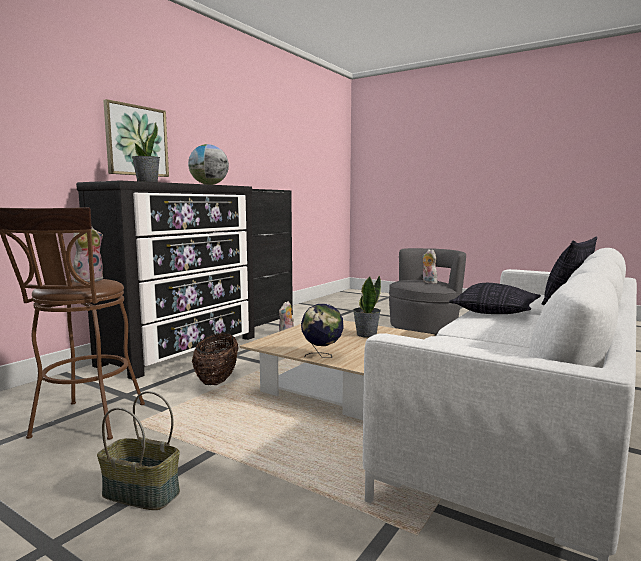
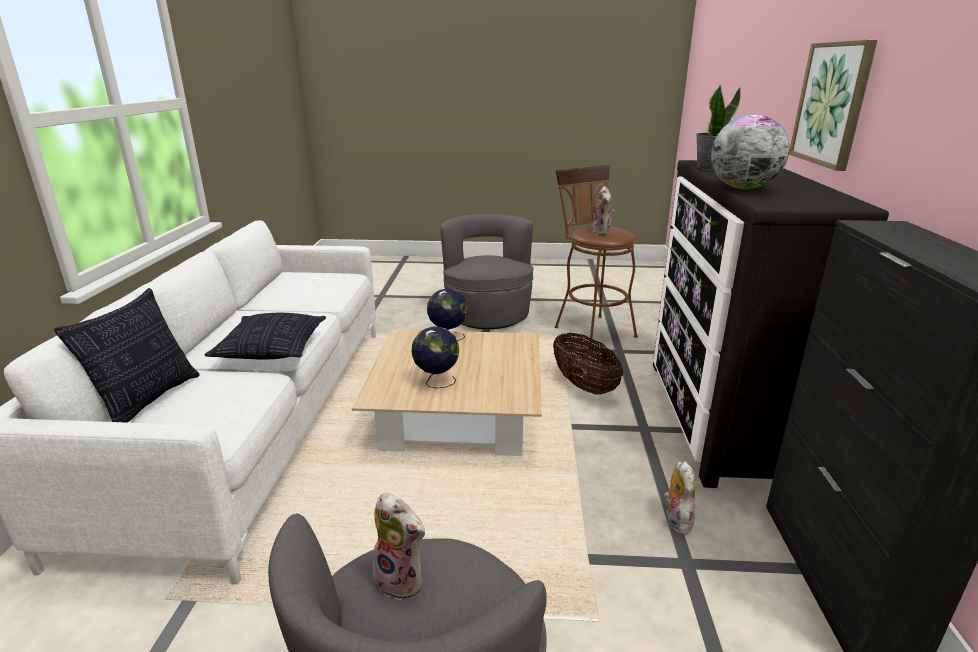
camera: 150 degrees right, 15 degrees up
(139, 494) = (488, 315): basket -> grey armchair
(366, 334) = (436, 382): potted plant -> globe

